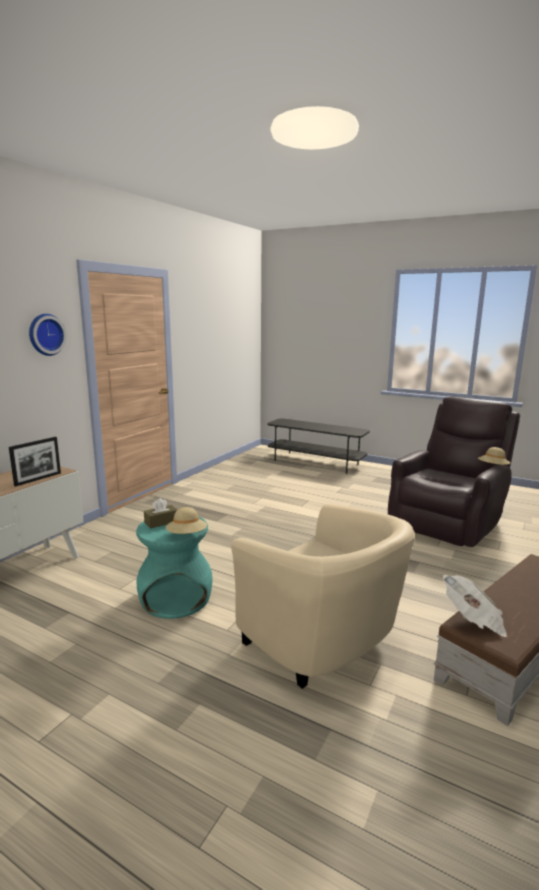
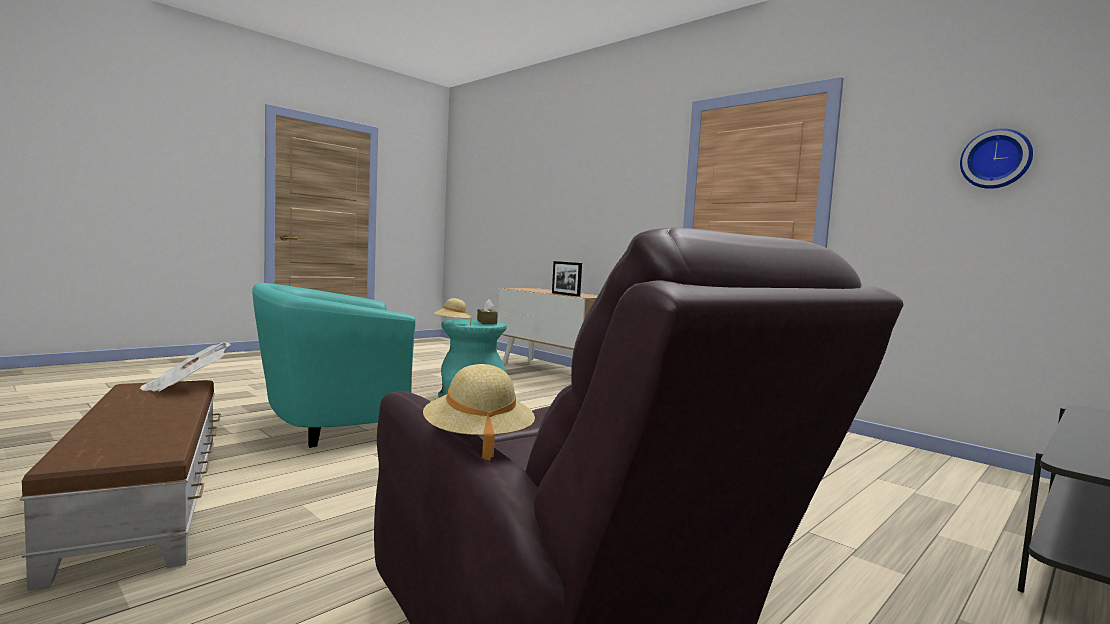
camera: 105 degrees right, 10 degrees down
(45, 334) = (647, 181): wall clock -> wall clock (996, 159)
(324, 645) = (331, 425): beige armchair -> turquoise armchair

